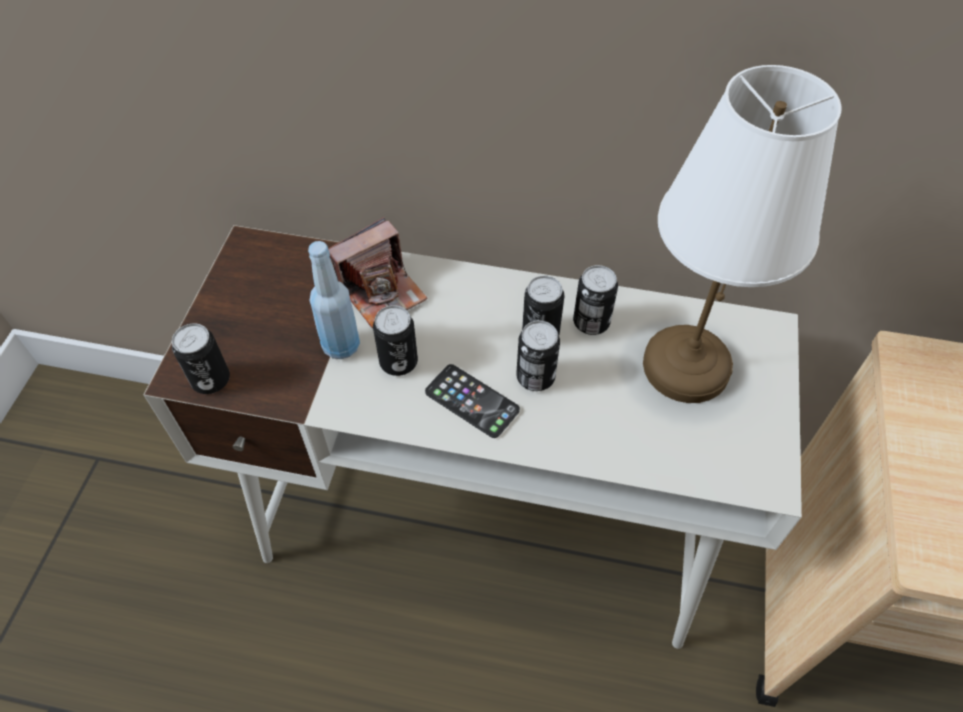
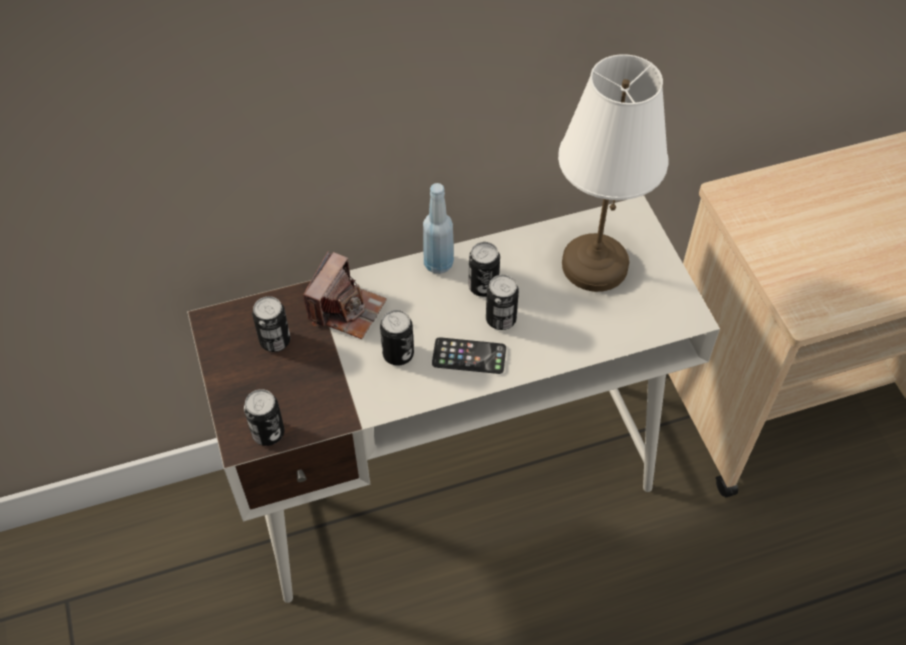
camera: 30 degrees left, 0 degrees up
(341, 346) = (347, 362): blue bottle -> blue bottle (438, 264)
(591, 322) = (513, 263): can -> can (275, 341)

